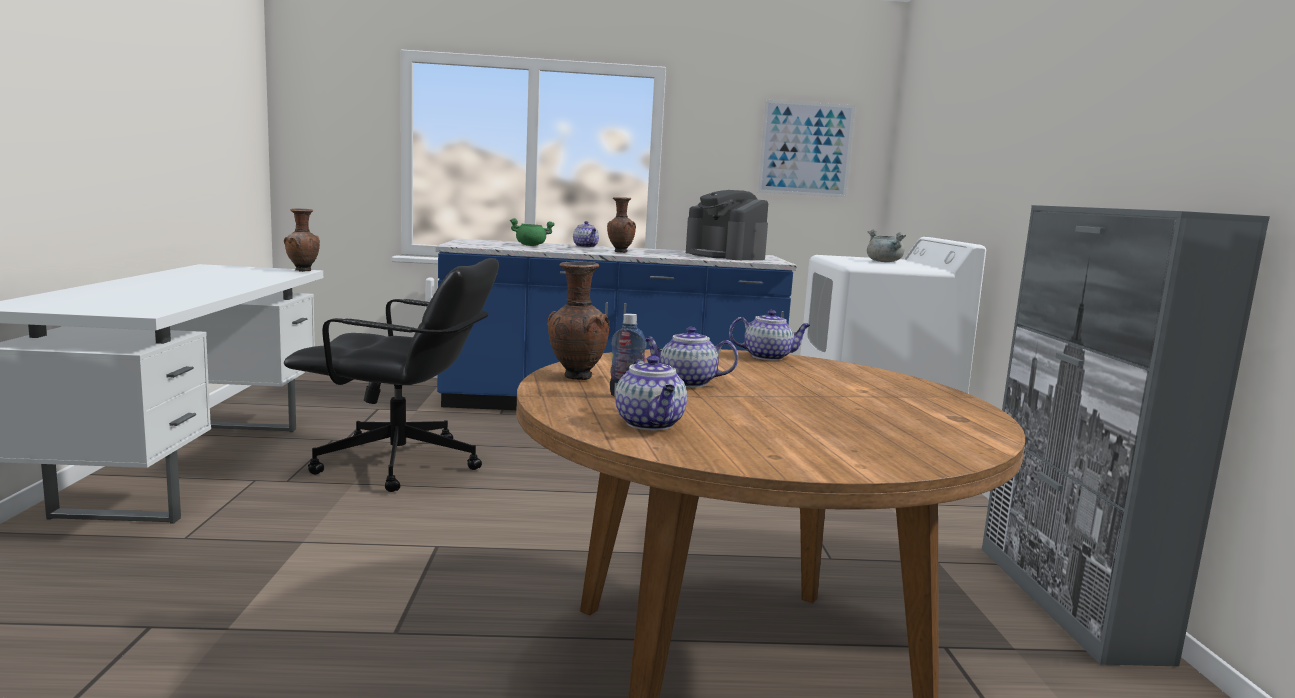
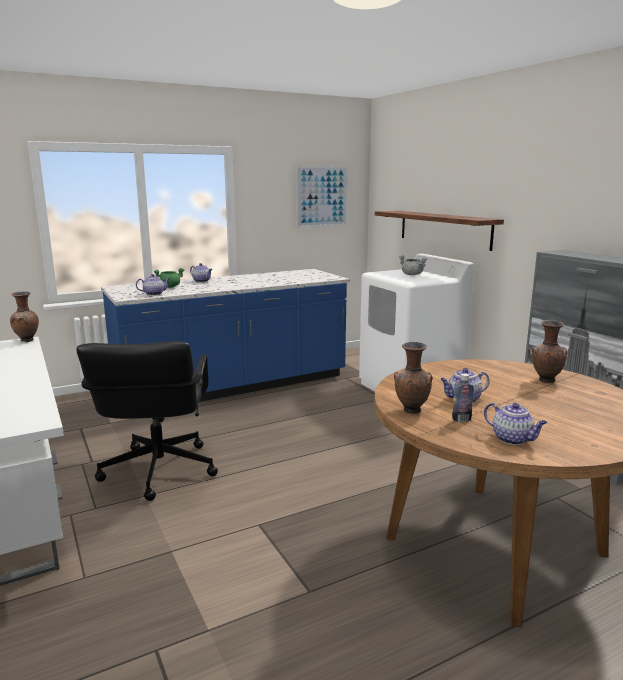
camera: 25 degrees left, 5 degrees up
(400, 464) = (158, 471): black office chair -> black office chair turned 105 degrees clockwise
(619, 252) = (236, 284): brown vase -> brown vase (545, 381)
(725, 256) = (297, 276): coffee machine -> none
(768, 357) = (453, 365): teapot -> teapot (154, 294)
(962, 195) = (443, 229): none -> shelf

